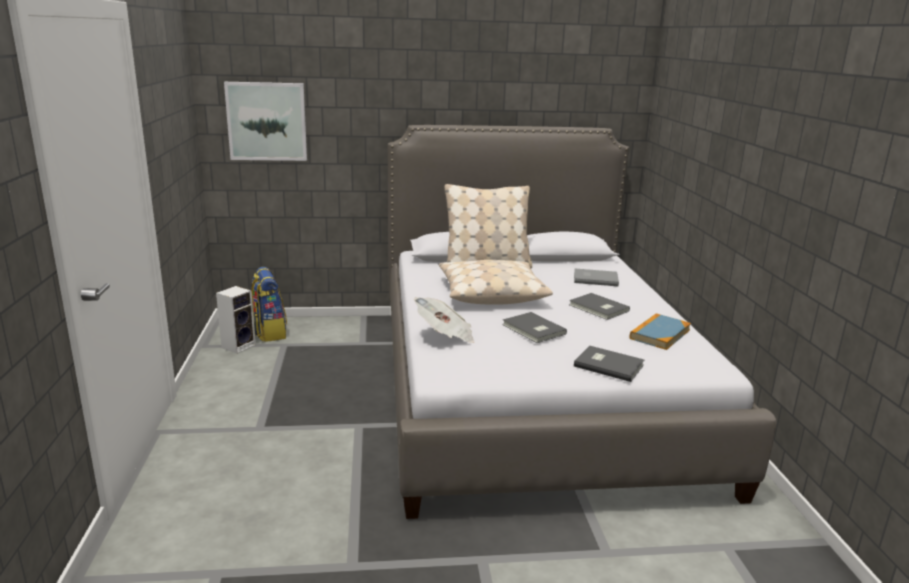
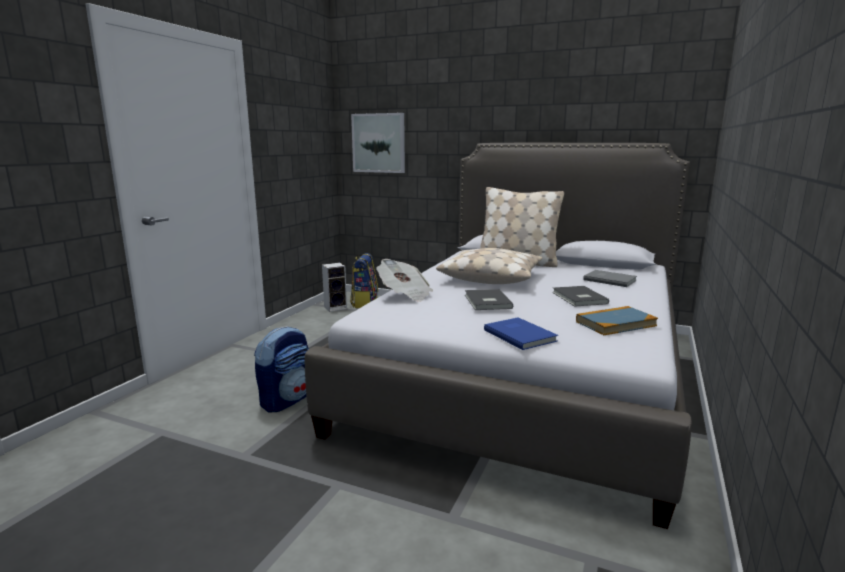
camera: 30 degrees right, 5 degrees down
(323, 486) = (286, 400): none -> backpack
(608, 365) = (520, 335): grey book -> blue book

